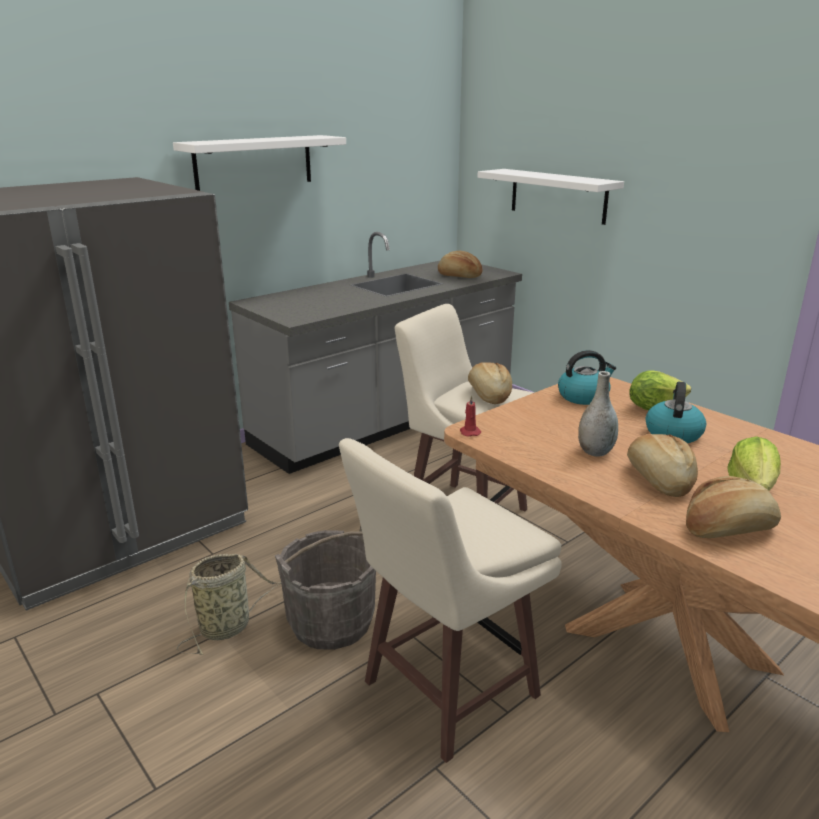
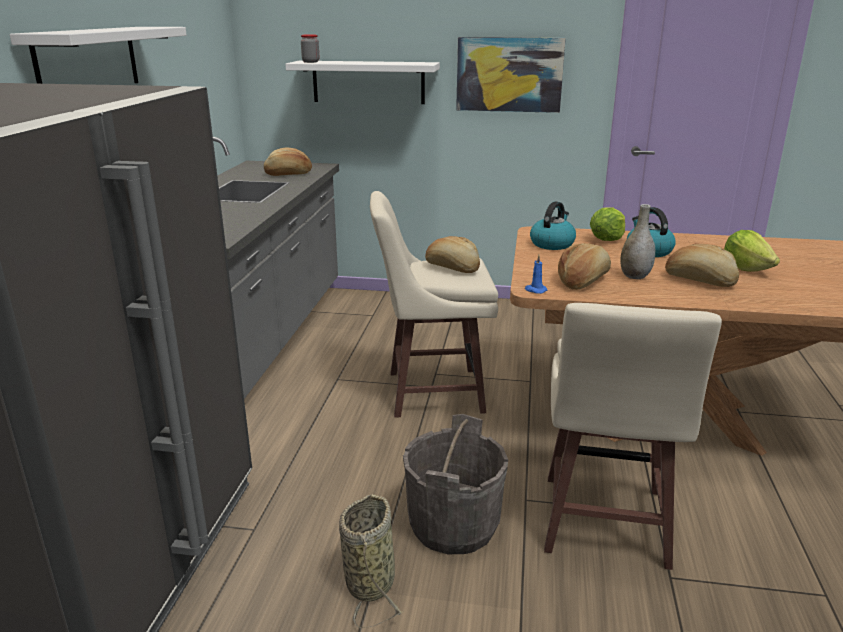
camera: 40 degrees left, 0 degrees up
(469, 432) = (535, 290): red candle -> blue candle
(503, 171) = (310, 62): none -> jar
(693, 202) = (509, 74): none -> picture
(728, 529) = (784, 294): bread -> bread (583, 281)

